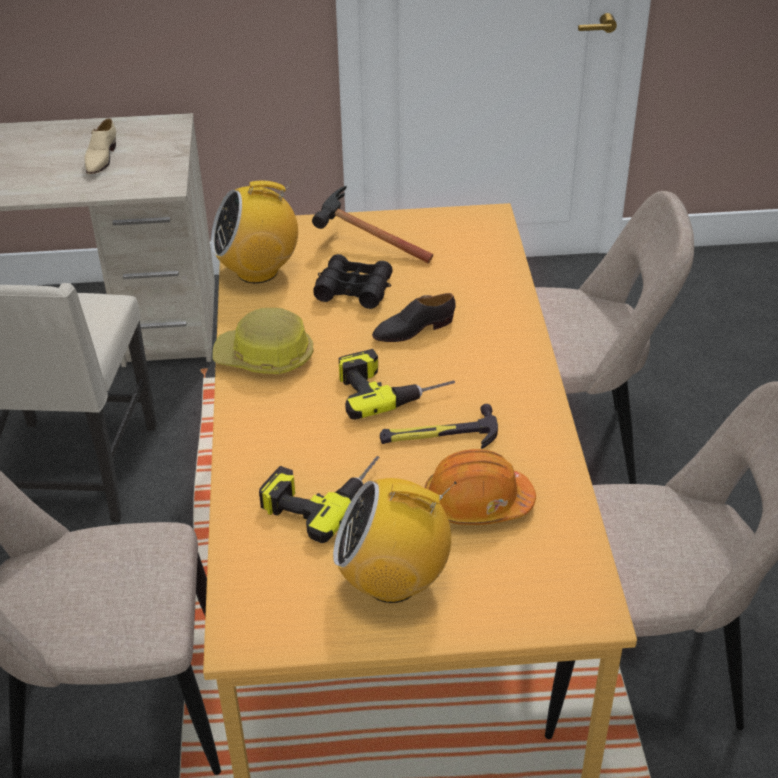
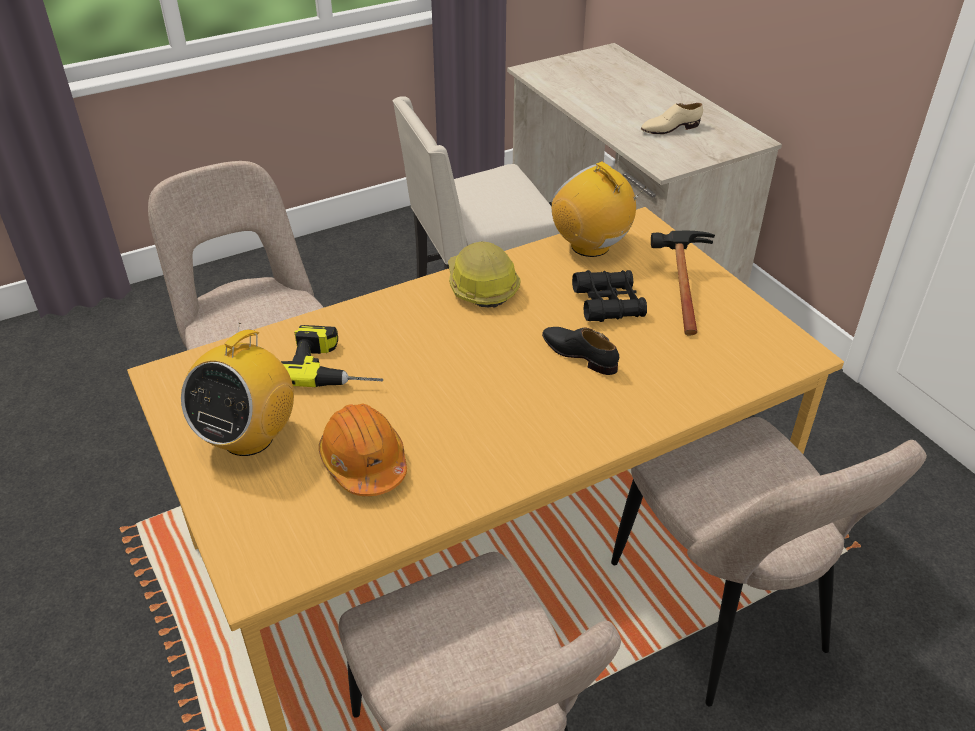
camera: 65 degrees right, 0 degrees up
(391, 386) = (490, 365): power drill -> none
(393, 581) = (248, 437): radio -> radio turned 135 degrees counterclockwise
(438, 435) = (442, 412): hammer -> none

